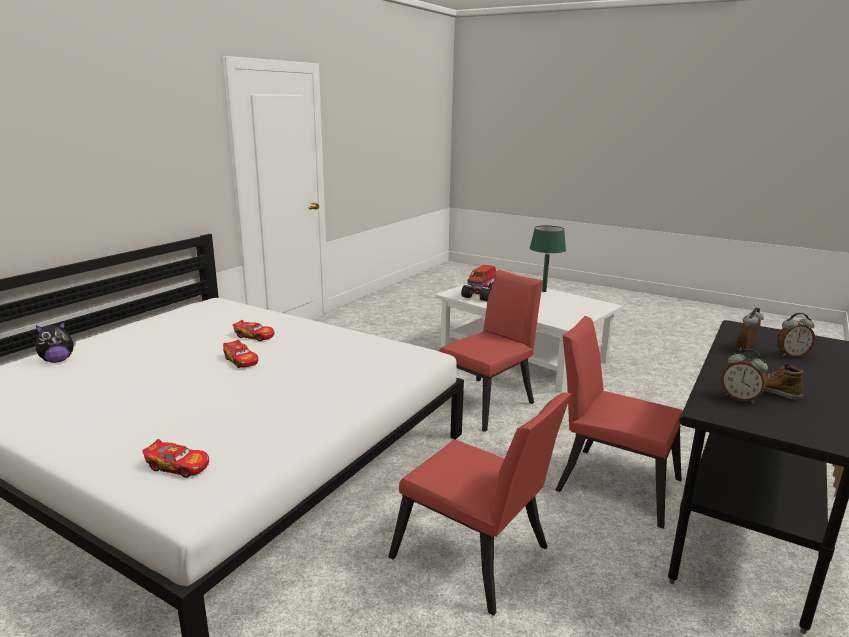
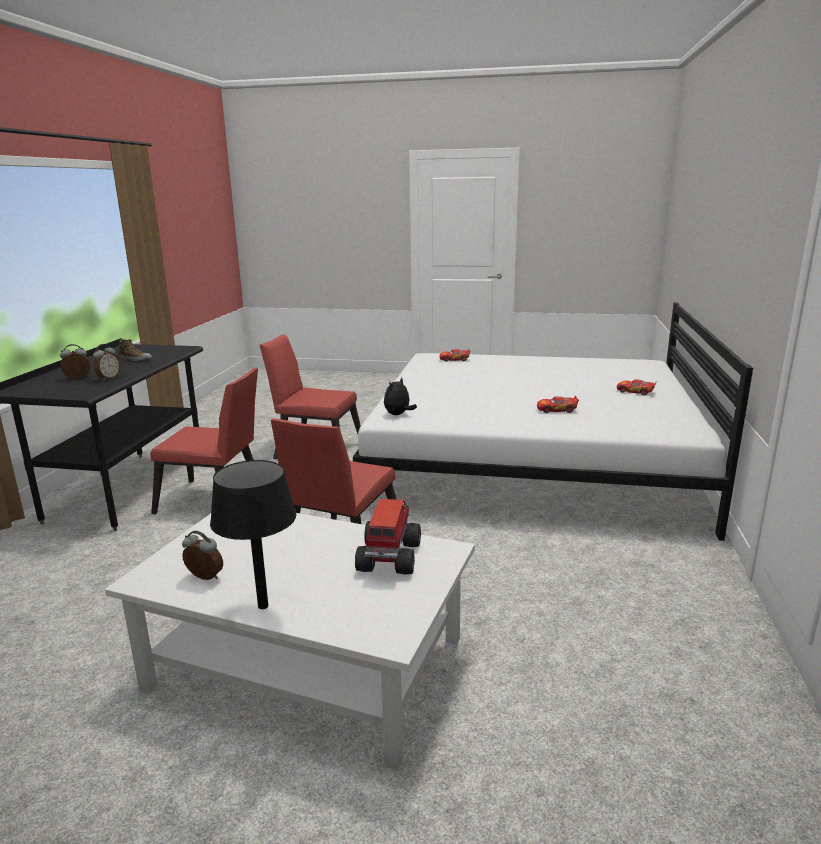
camera: 160 degrees right, 0 degrees up
(57, 360) = (644, 377): plush toy -> plush toy (398, 414)
(241, 360) = (523, 393): toy car -> toy car (635, 391)
(544, 291) = (263, 606): green table lamp -> black table lamp
(740, 398) = (158, 354): alarm clock -> alarm clock (204, 578)

